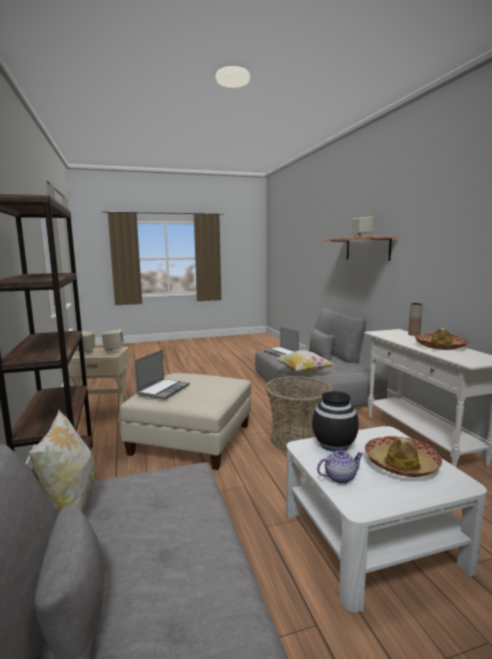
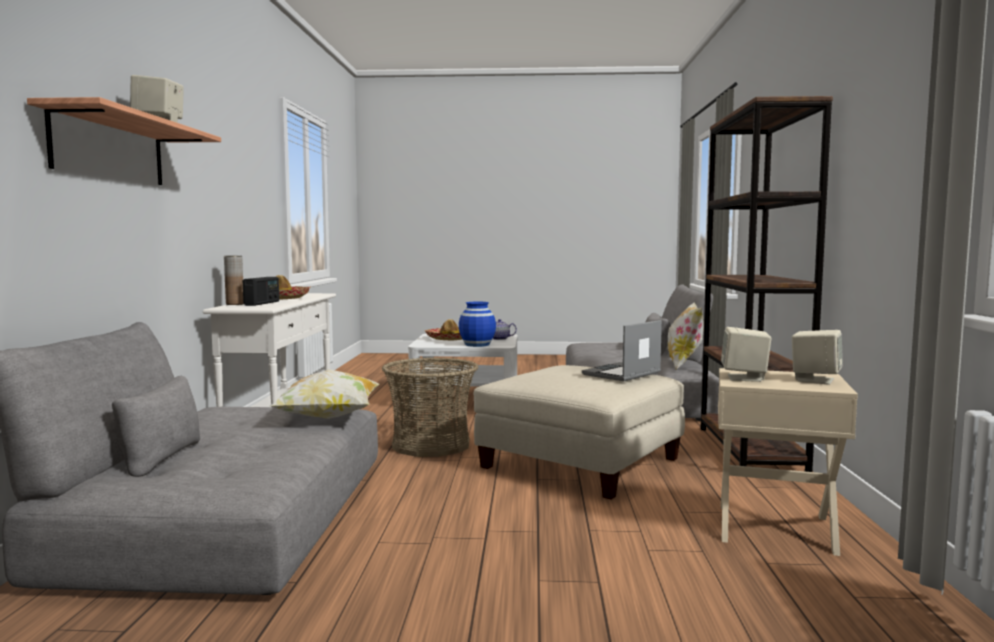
camera: 160 degrees left, 5 degrees down
(282, 353) = (248, 469): laptop -> none
(334, 444) = (477, 345): black vase -> blue vase
(405, 337) = (262, 303): none -> radio

